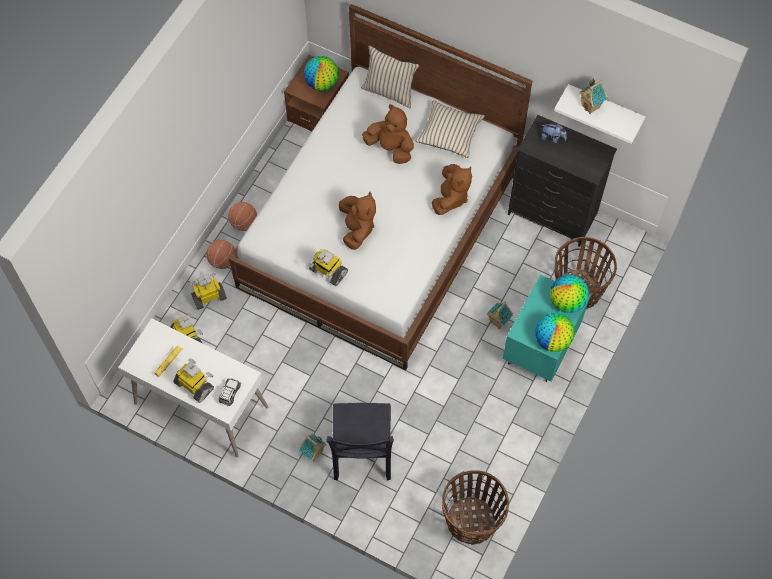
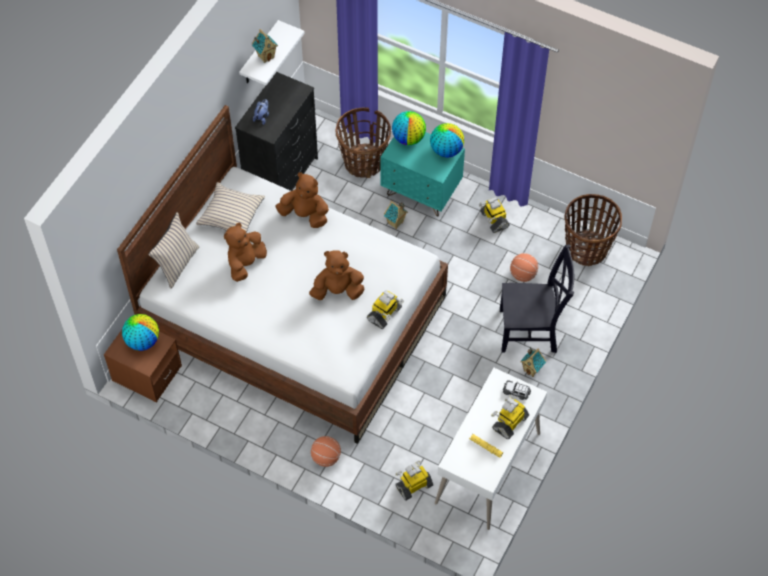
camera: 90 degrees left, 5 degrees down
(209, 297) = (368, 468): toy robot -> toy robot (493, 219)
(243, 223) = (282, 439): basketball -> basketball (523, 274)

